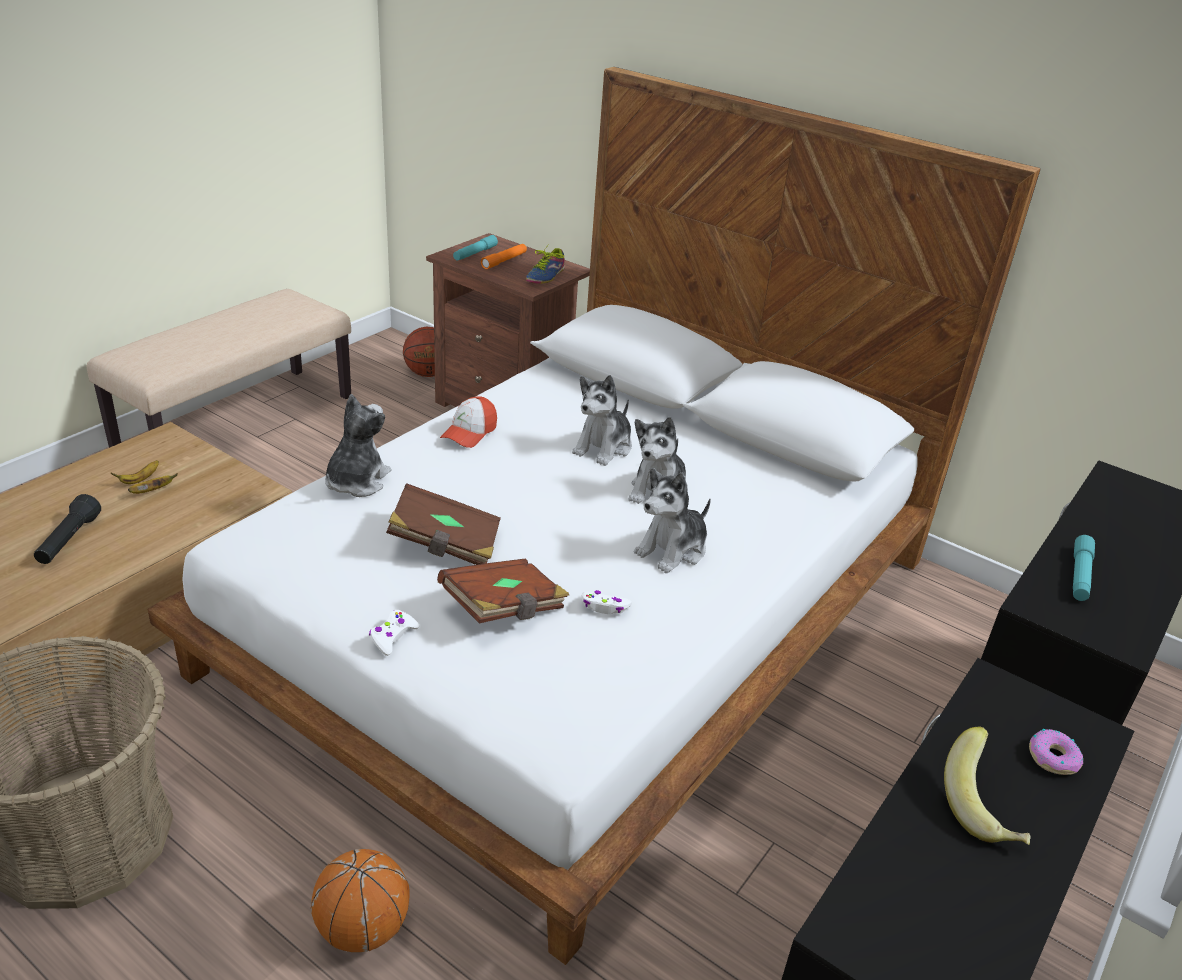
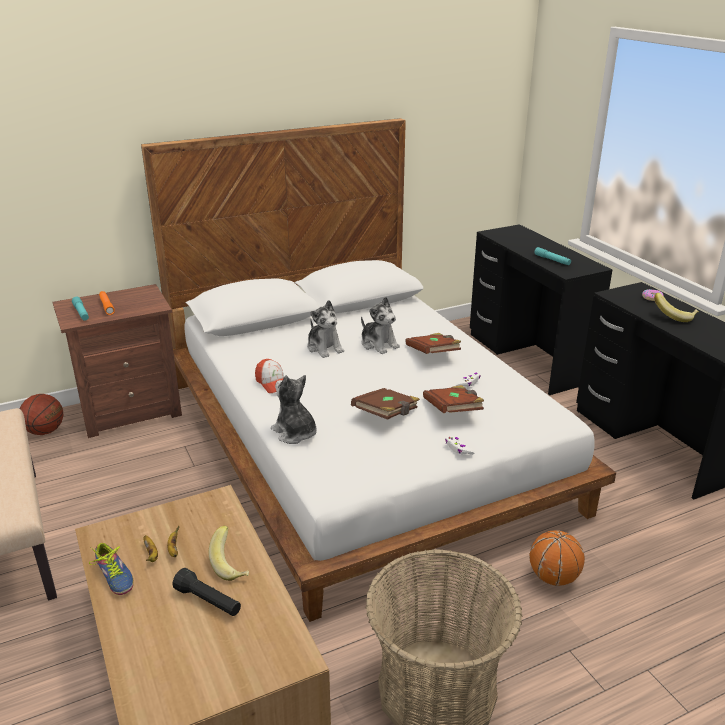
camera: 60 degrees left, 5 degrees down
(135, 538) = (232, 565): none -> banana
(543, 275) = (145, 299): shoe -> shoe (112, 577)
(673, 550) = (433, 354): plush toy -> brown book

